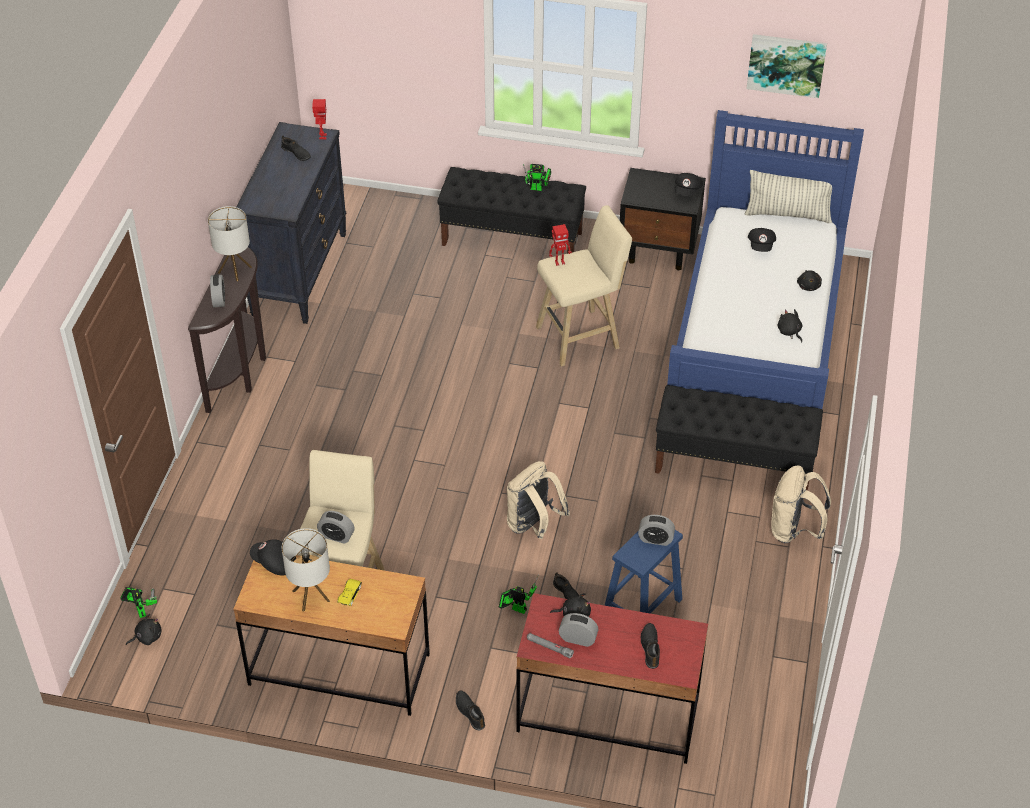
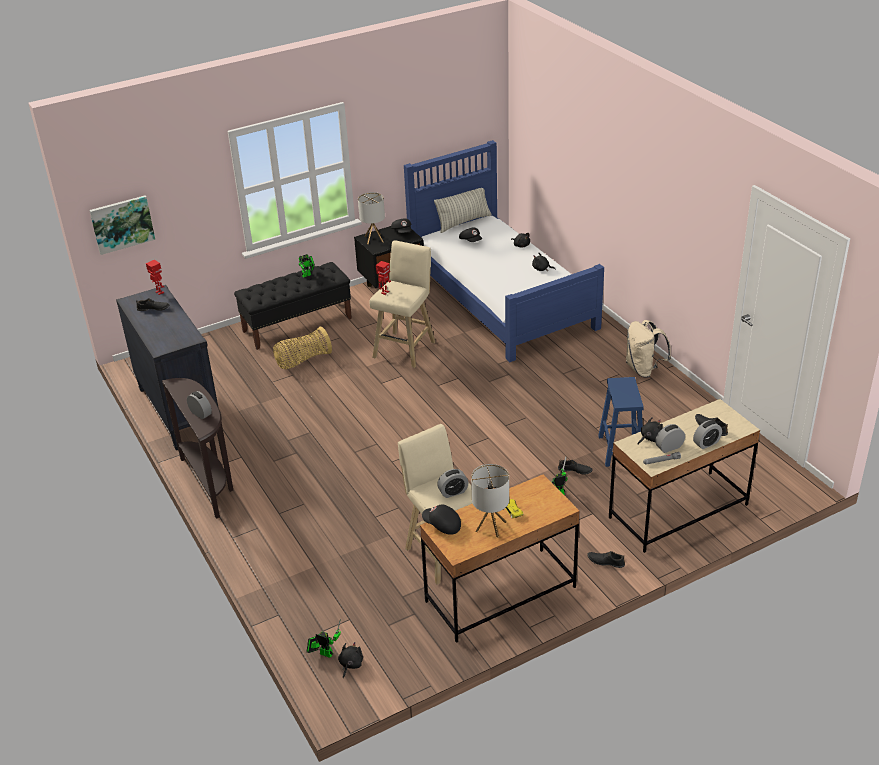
camera: 40 degrees left, 10 degrees down
(234, 270) = (188, 393): table lamp -> table lamp (374, 239)
(274, 563) = (442, 525): black cap -> black cap turned 45 degrees clockwise
(468, 286) = (302, 360): none -> basket
(533, 525) = (508, 450): beige backpack -> none
(607, 715) = (678, 511): red desk -> beige desk
(655, 539) = (625, 387): alarm clock -> alarm clock (706, 443)
(734, 464) = (572, 359): black bench -> none
(786, 64) = (438, 112): picture -> picture (122, 224)

